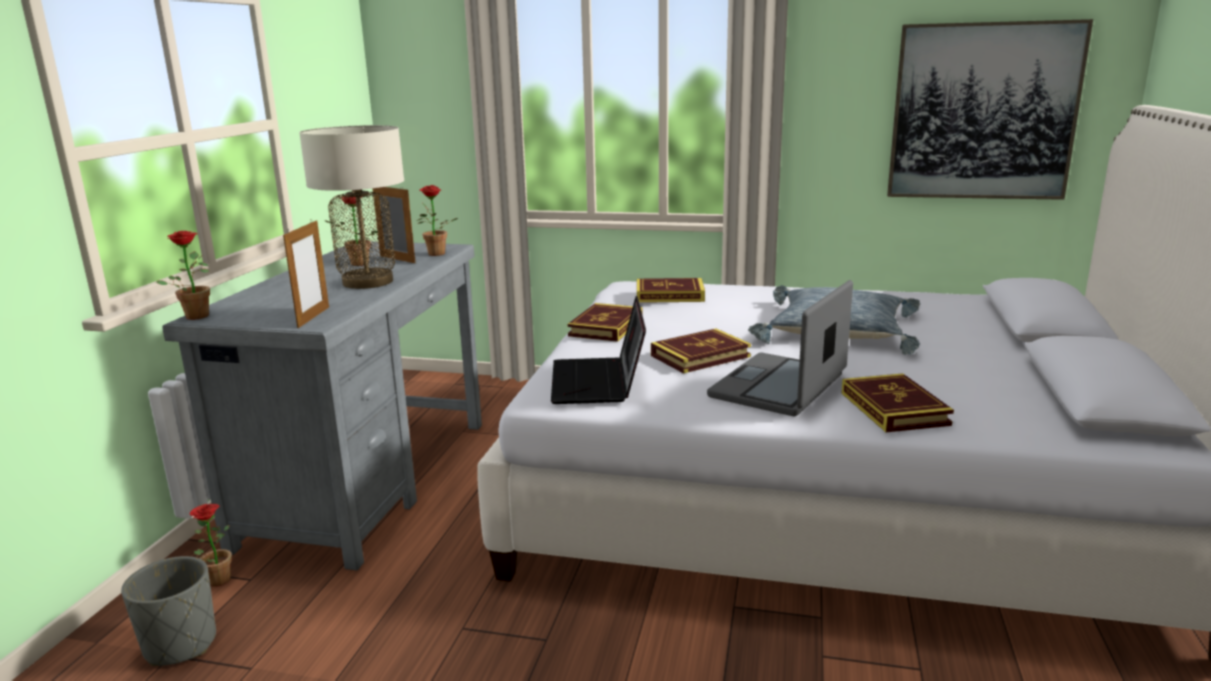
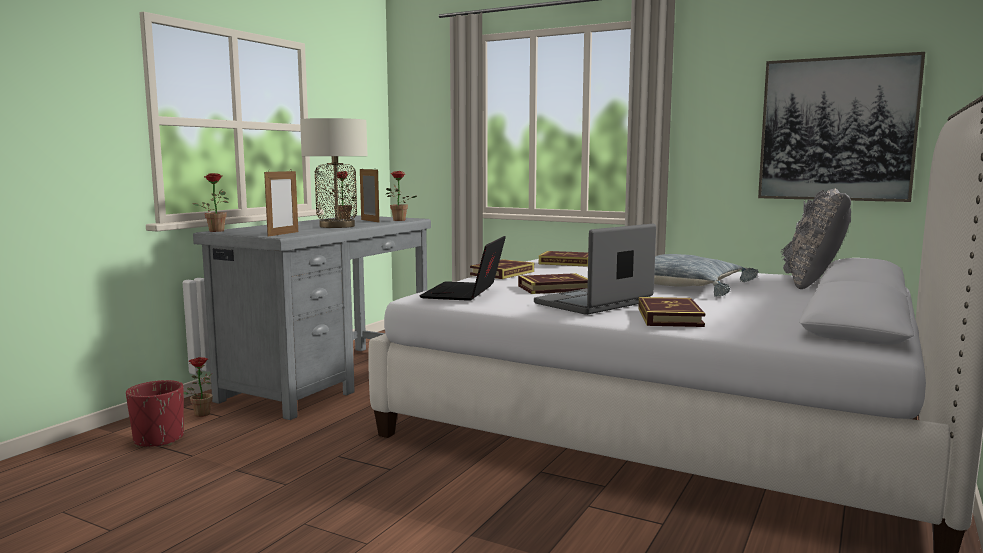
camera: 15 degrees right, 10 degrees down
(180, 644) = (159, 439): grey planter -> red planter
(972, 307) = (811, 282): none -> grey pillow

